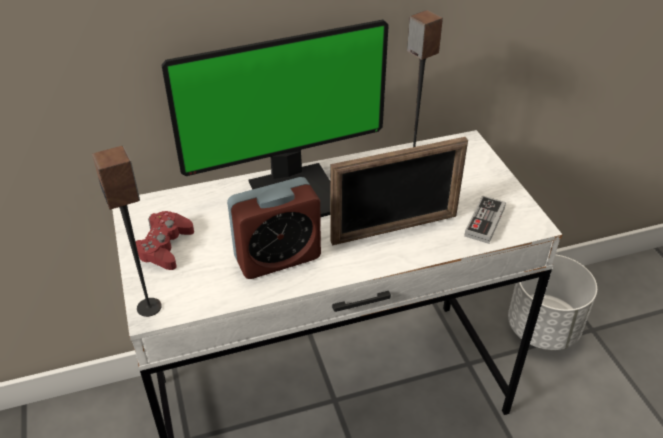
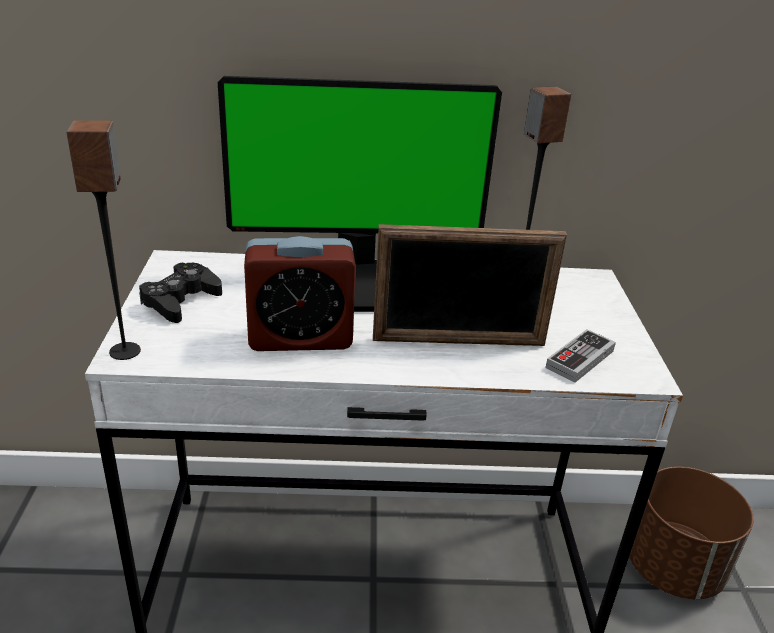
camera: 15 degrees right, 10 degrees down
(164, 246) = (181, 300): red game controller -> black game controller
(543, 328) = (673, 568): white planter -> brown planter

